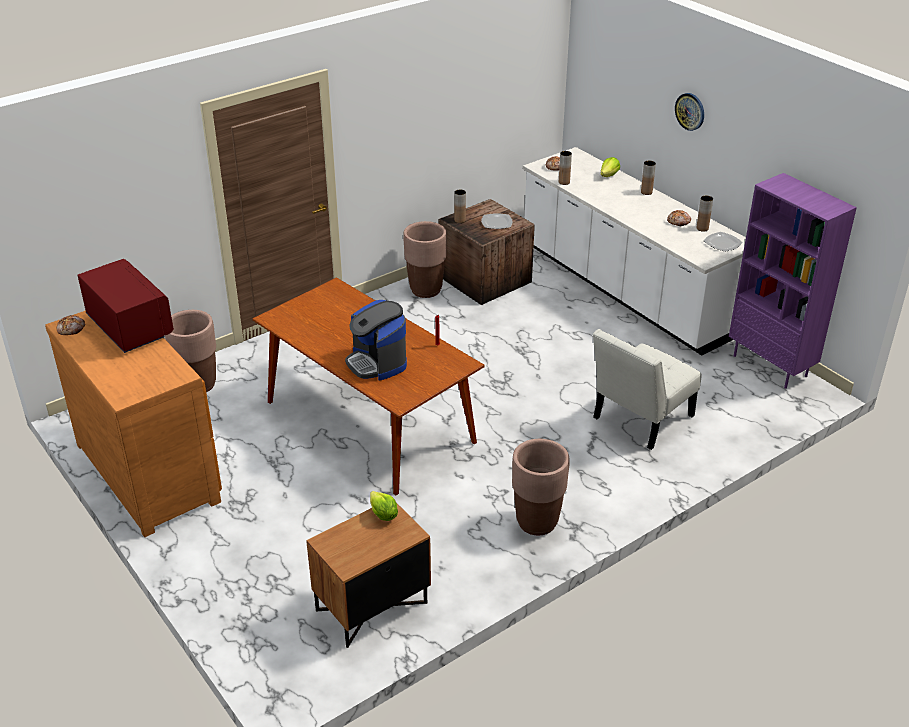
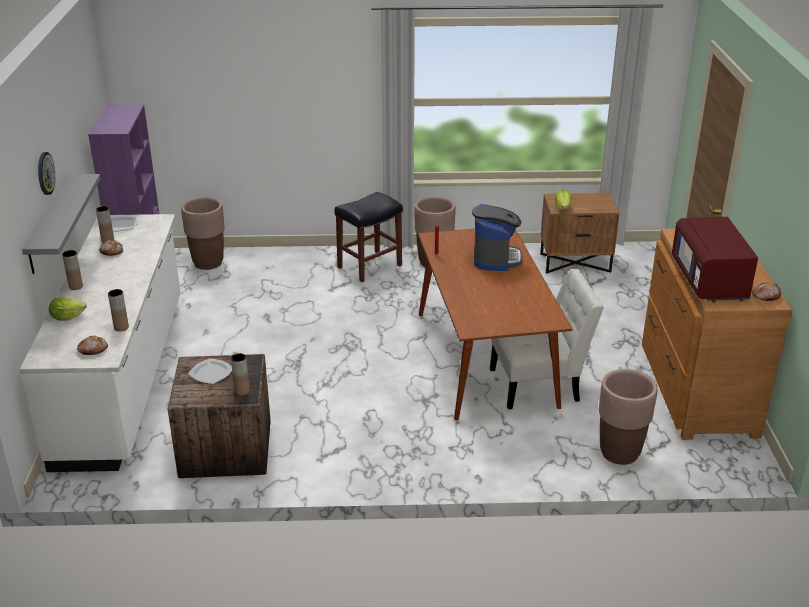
camera: 145 degrees left, 5 degrees down
(426, 290) = (299, 463): brown planter -> brown planter (208, 263)
(597, 483) = (370, 266): none -> black stool
(639, 419) = (287, 285): white chair -> white chair (539, 384)
(674, 145) = (49, 224): none -> grey shelf

